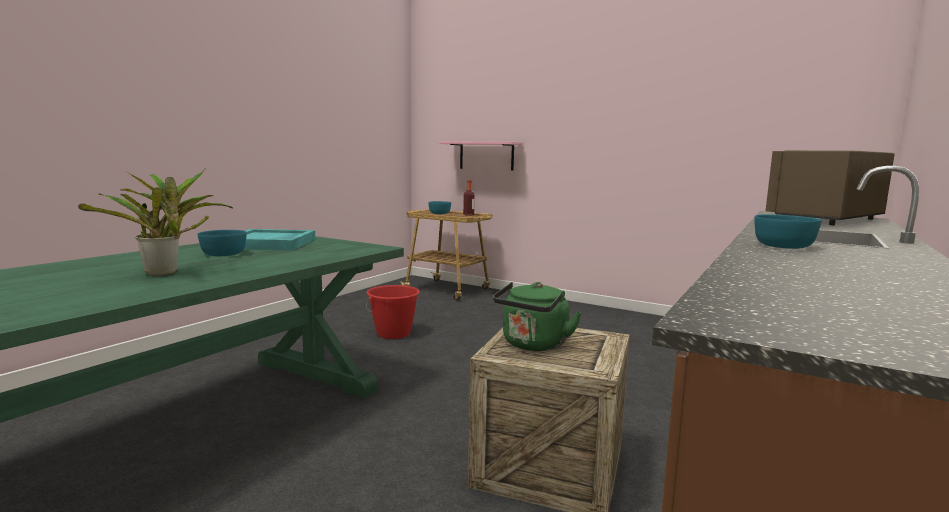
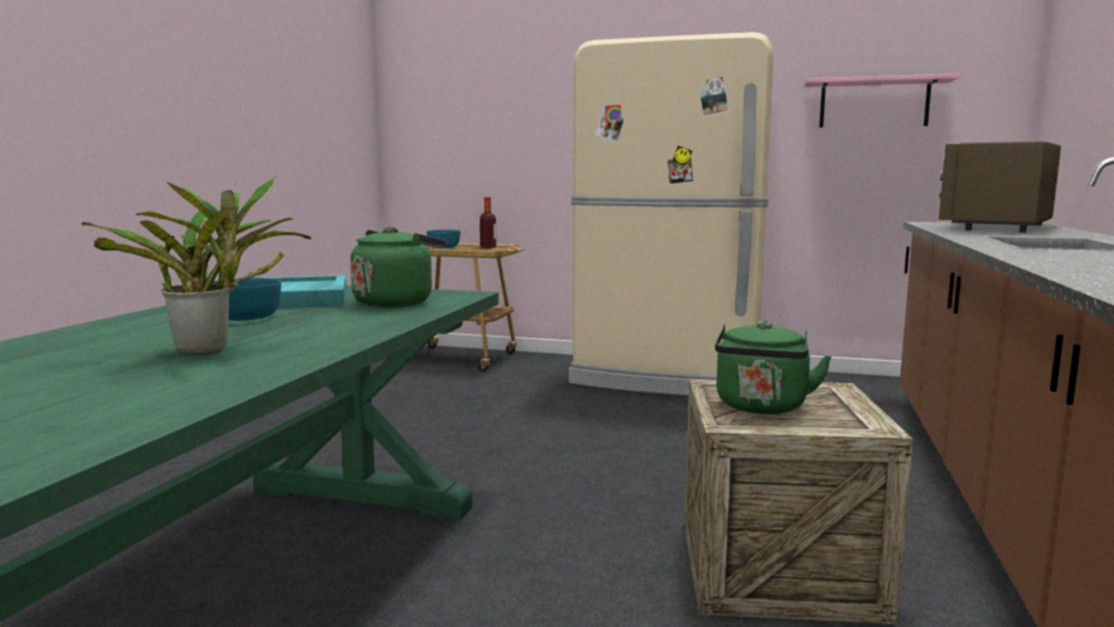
camera: 15 degrees left, 0 degrees up
(326, 250) = (396, 302): none -> green kettle
(393, 334) = (430, 426): red bucket -> none
(486, 155) = (503, 162): pink shelf -> pink shelf (874, 103)
(583, 316) = (667, 377): none -> beige fridge
(783, 246) = (1048, 254): turquoise bowl -> none

